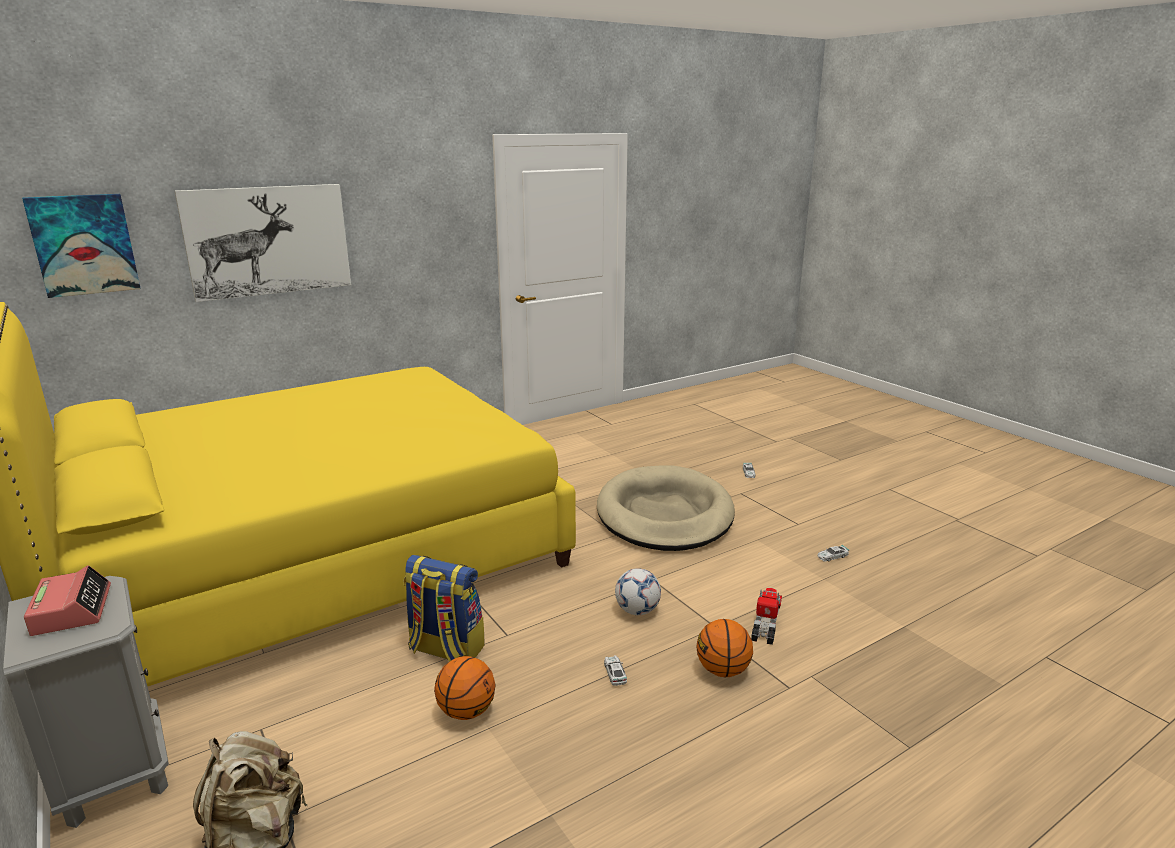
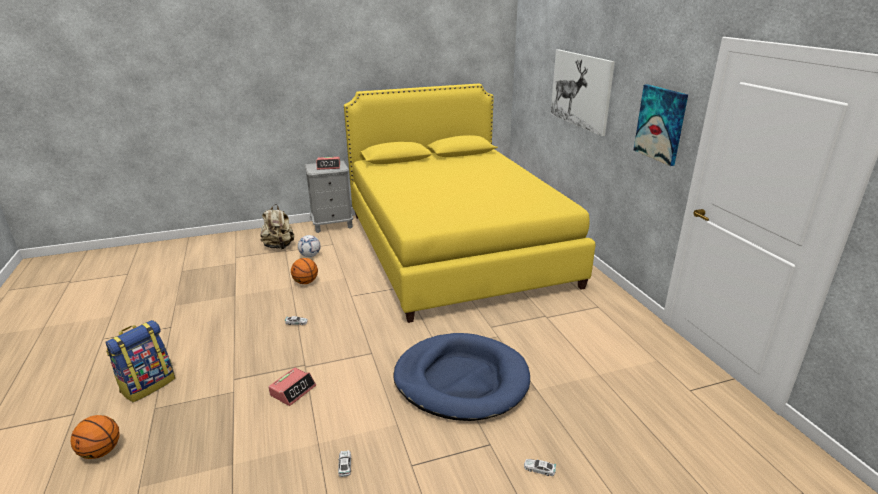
camera: 105 degrees right, 5 degrees up
(84, 244) = (533, 70): picture -> picture (660, 124)
(445, 649) = (352, 279): backpack -> backpack (148, 385)
(637, 611) = (342, 340): football -> football (310, 256)
(664, 514) = (461, 380): beige dog bed -> blue dog bed
(723, 670) = (267, 358): basketball -> basketball (101, 451)
(766, 622) = (293, 390): toy truck -> alarm clock

